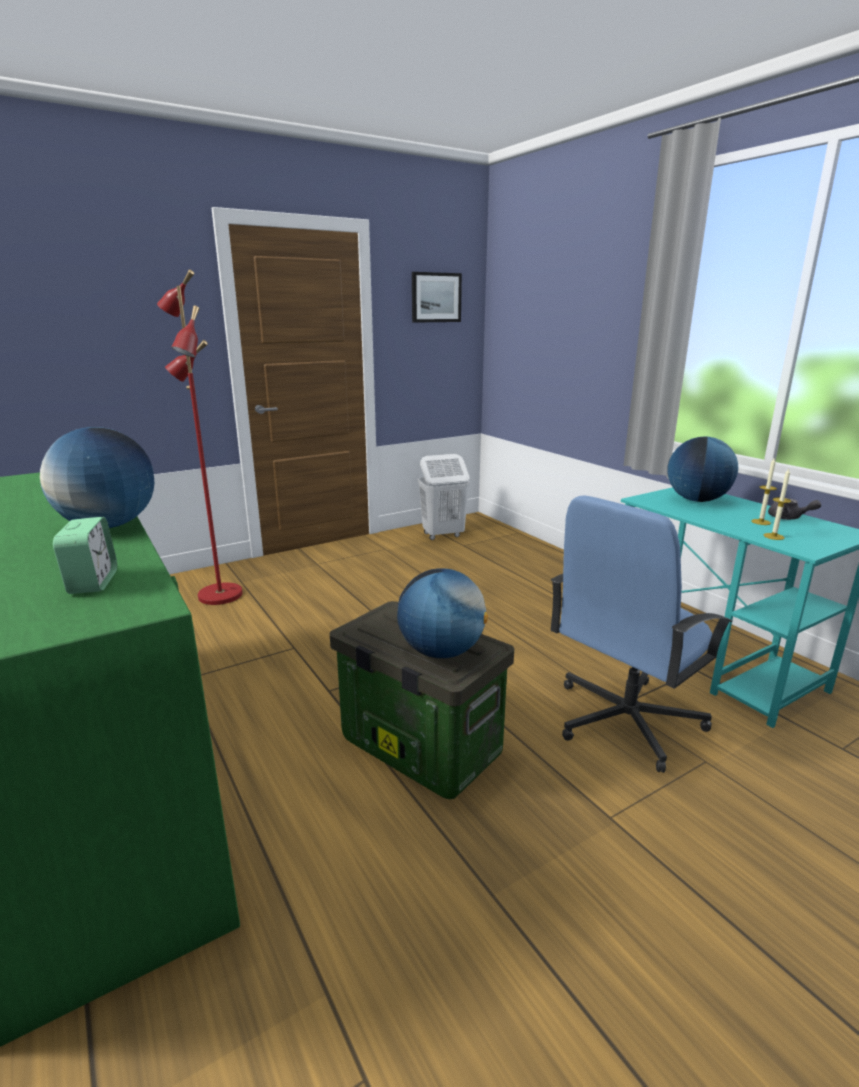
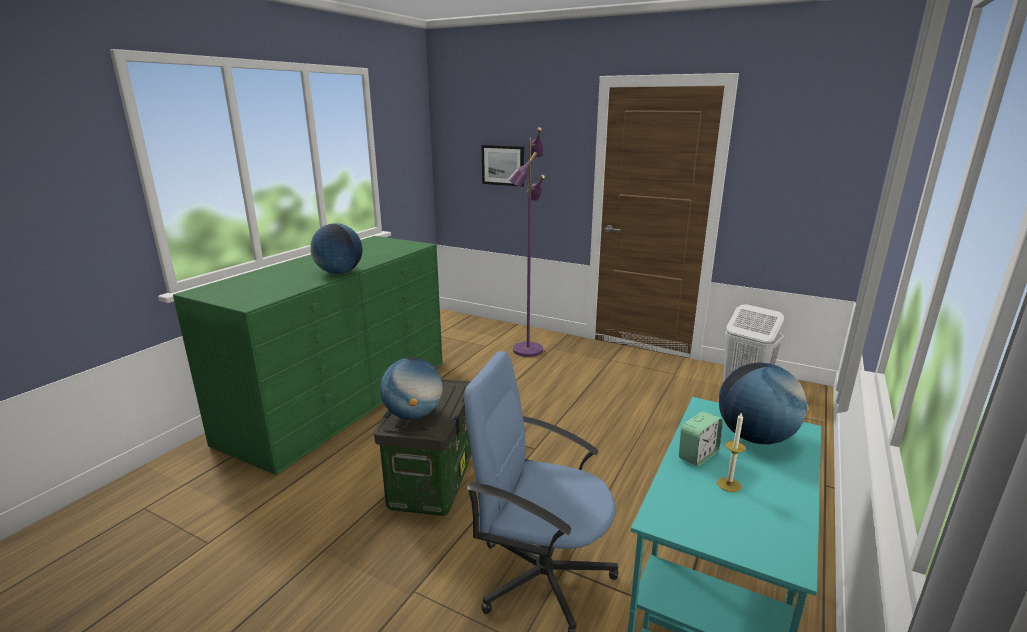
camera: 60 degrees right, 0 degrees up
(93, 582) = (270, 290): alarm clock -> alarm clock (698, 455)
(218, 595) = (527, 350): red floor lamp -> purple floor lamp
(436, 297) = (811, 147): picture -> picture (503, 165)
(773, 536) = (682, 495): candle -> none
(788, 518) = (777, 505): grey teapot -> none

